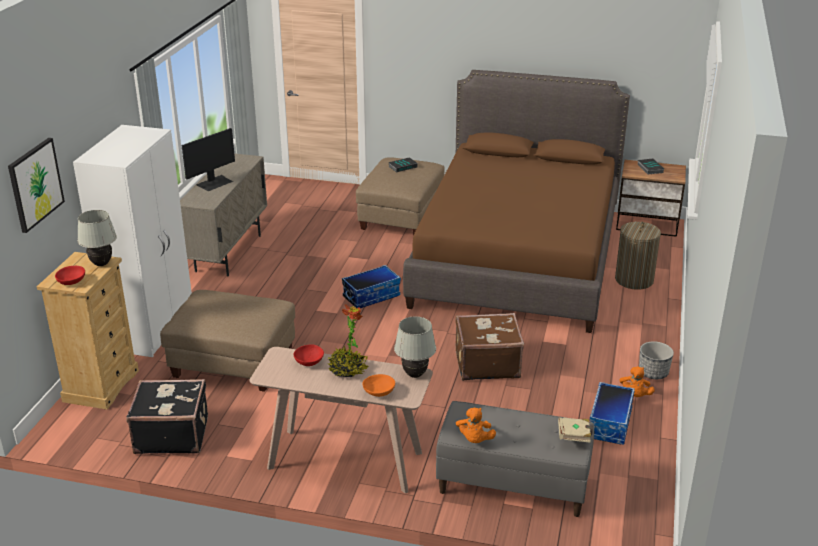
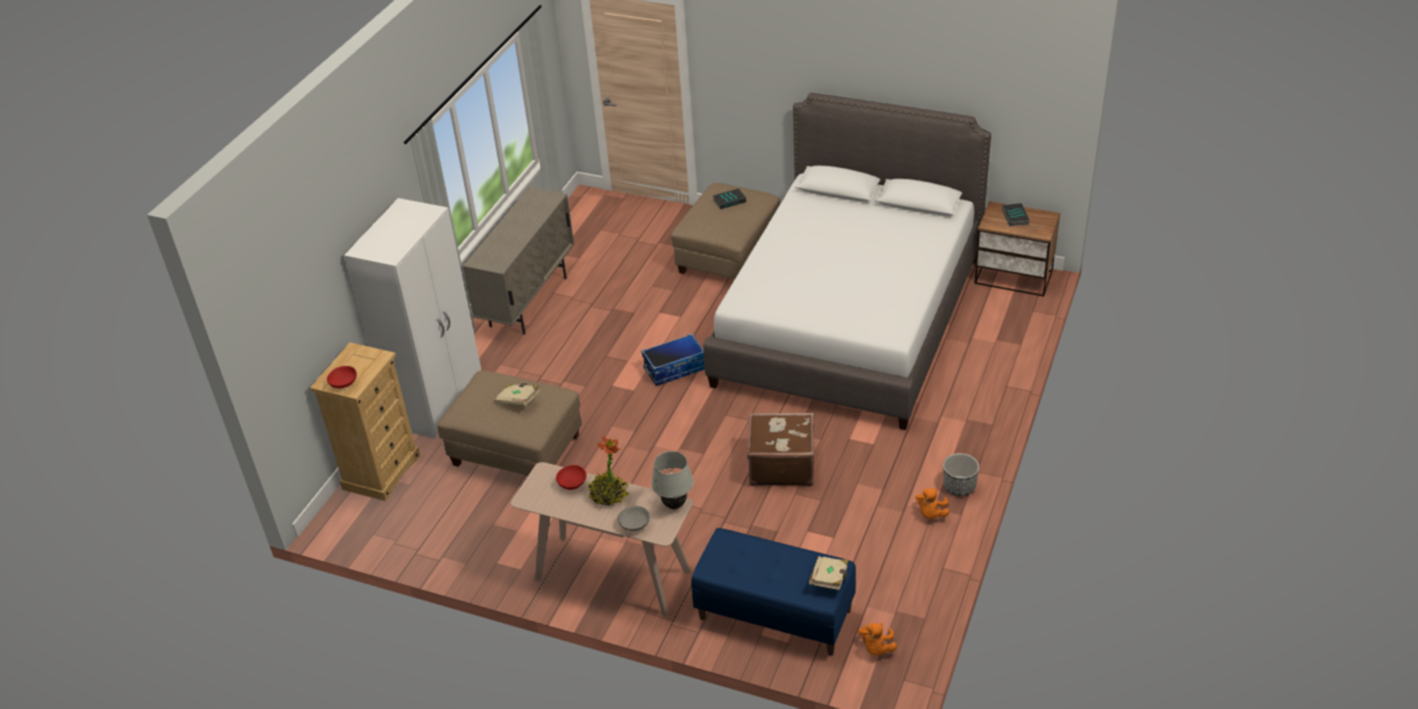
camera: 10 degrees right, 10 degrees up
(35, 184) = (304, 289): picture -> none
(101, 264) = (374, 360): white table lamp -> none
(171, 434) = (446, 534): black suitcase -> none
(214, 183) = (508, 234): monitor -> none
(239, 309) = (518, 401): none -> beige book
(379, 393) = (634, 525): orange bowl -> grey bowl
(474, 440) = (729, 576): orange plush toy -> orange plush toy (876, 648)
(512, 485) = (774, 614): grey bench -> blue bench
(518, 257) = (849, 320): brown bed -> white bed
(610, 424) = (894, 549): storage box -> none
(634, 280) = (974, 358): laundry basket -> none

